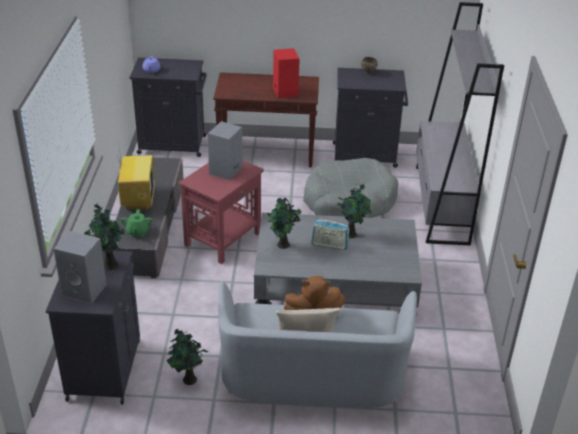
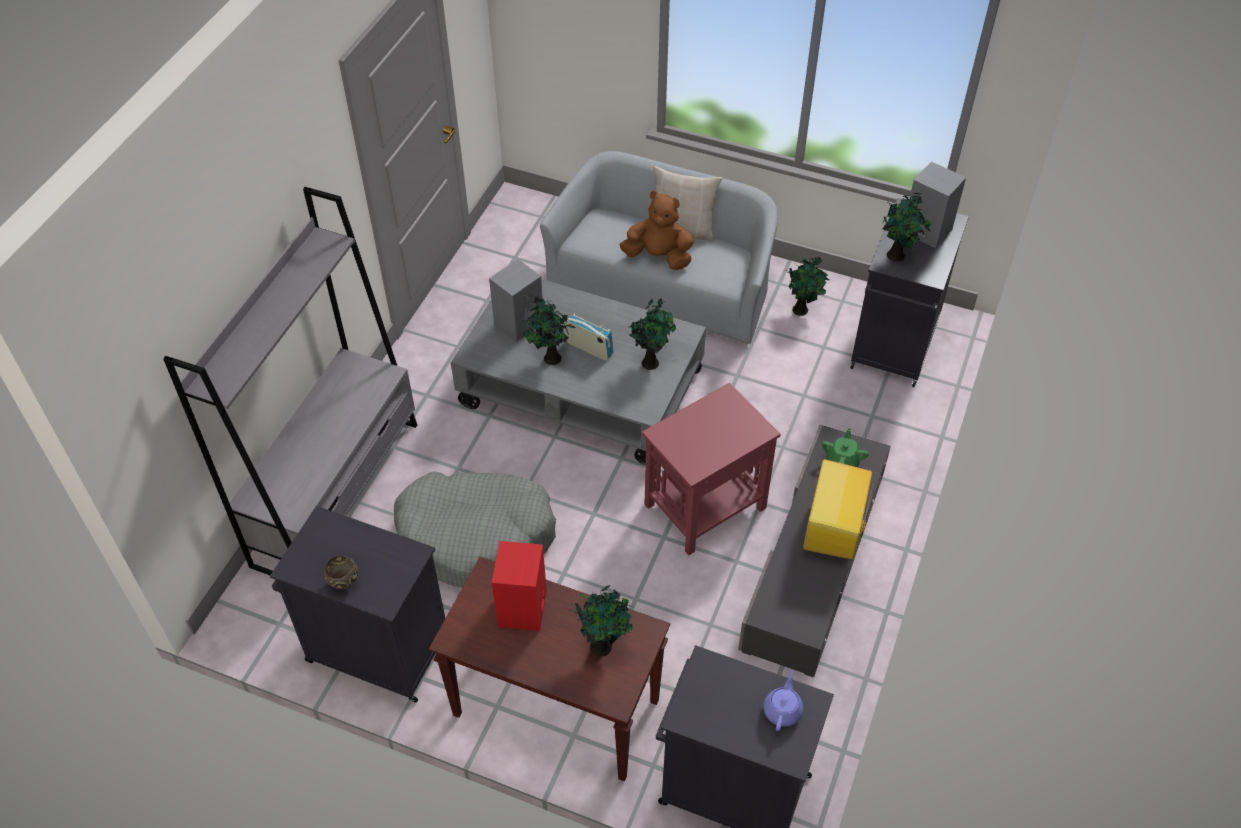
camera: 160 degrees left, 15 degrees up
(226, 171) = (701, 439): grey speaker -> grey speaker (519, 323)
(241, 87) = (603, 646): none -> potted plant

